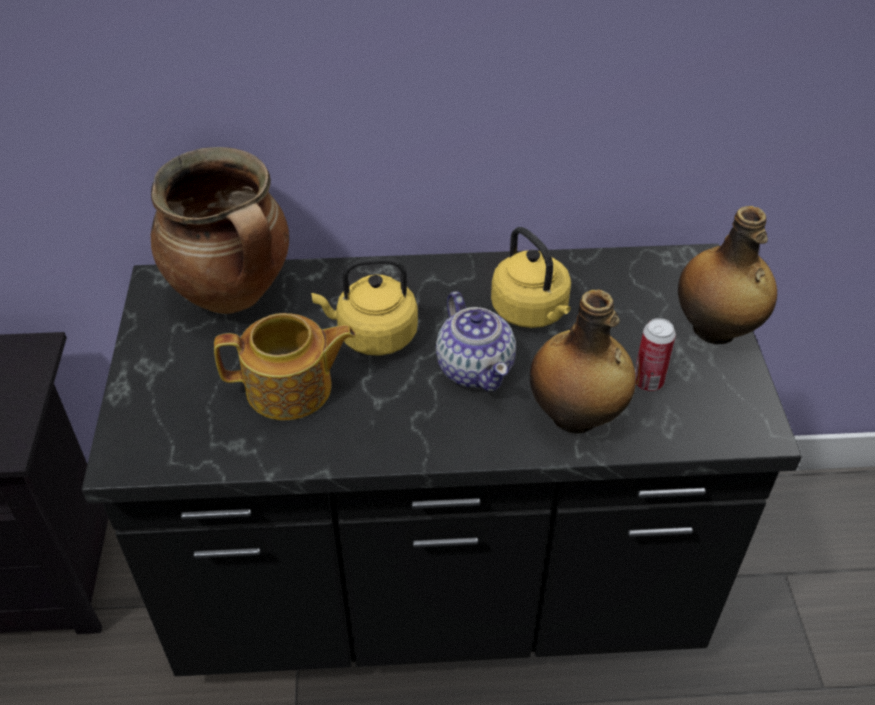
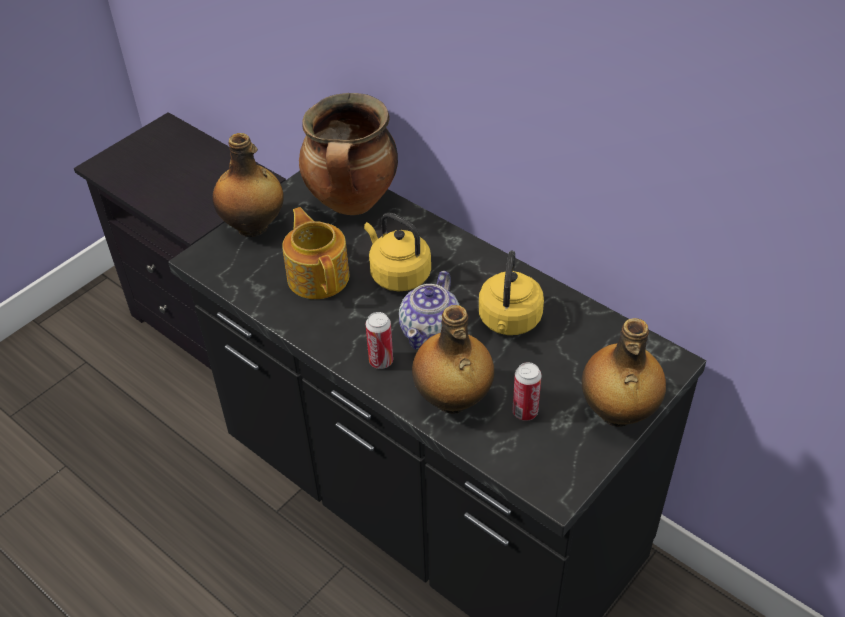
camera: 45 degrees right, 0 degrees up
(147, 385) = (254, 227): none -> bottle
(291, 389) = (318, 276): teapot -> teapot turned 150 degrees counterclockwise
(465, 428) = (381, 361): none -> can

